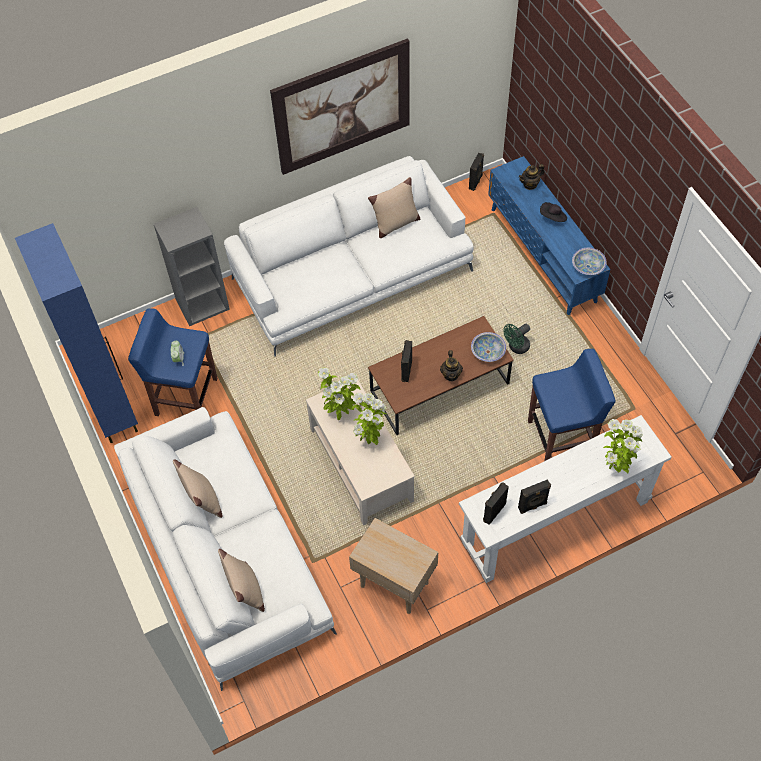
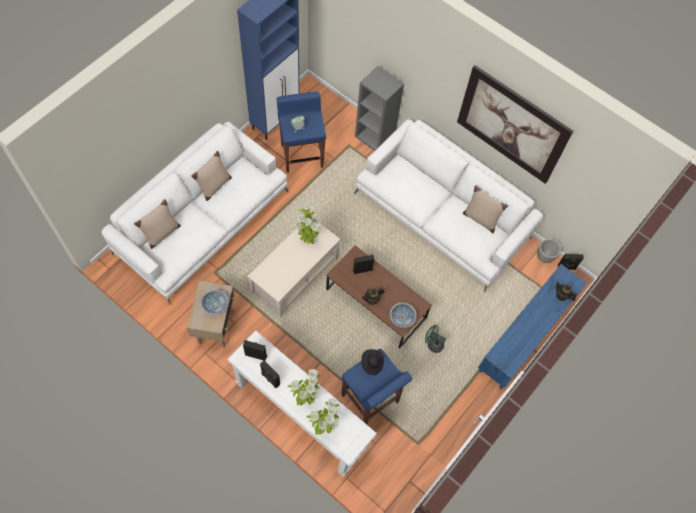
camera: 60 degrees right, 5 degrees up
(369, 439) = (295, 264): potted plant -> potted plant (305, 398)
(453, 196) = (544, 257): none -> grey planter
(553, 217) = (538, 321): black hat -> black hat (372, 364)
(588, 266) = (505, 361): bowl -> bowl (215, 304)

